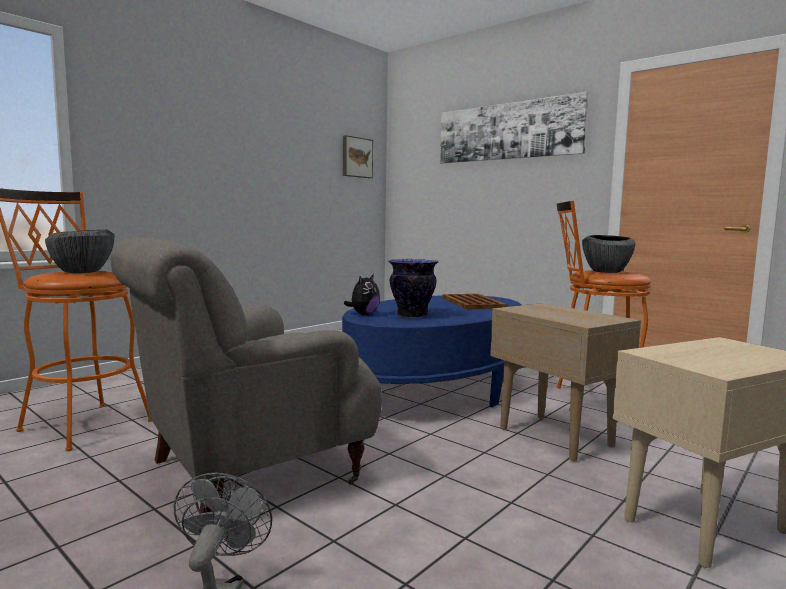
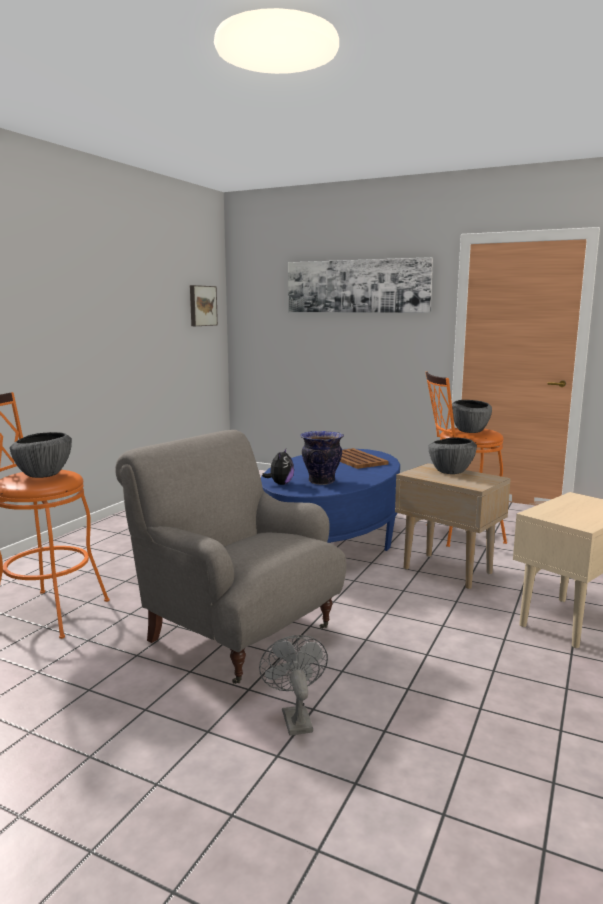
camera: 15 degrees left, 5 degrees up
(248, 472) = (237, 633): grey armchair -> grey armchair turned 90 degrees clockwise
(563, 310) = (450, 472): none -> bowl

